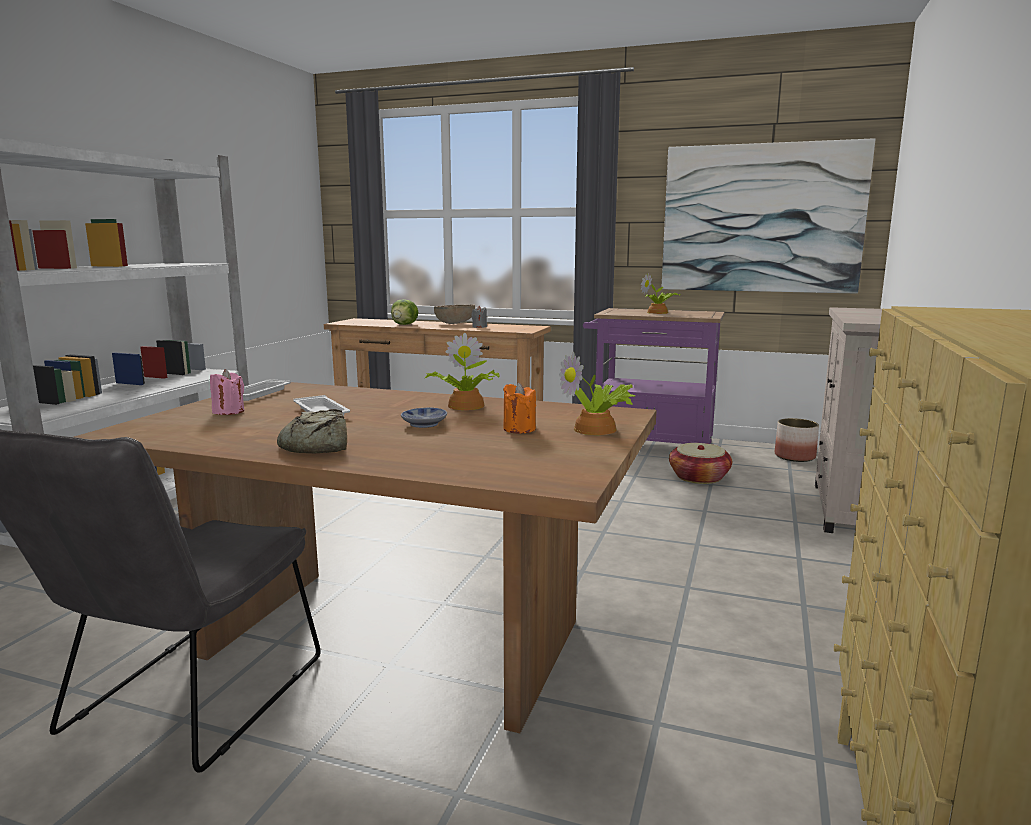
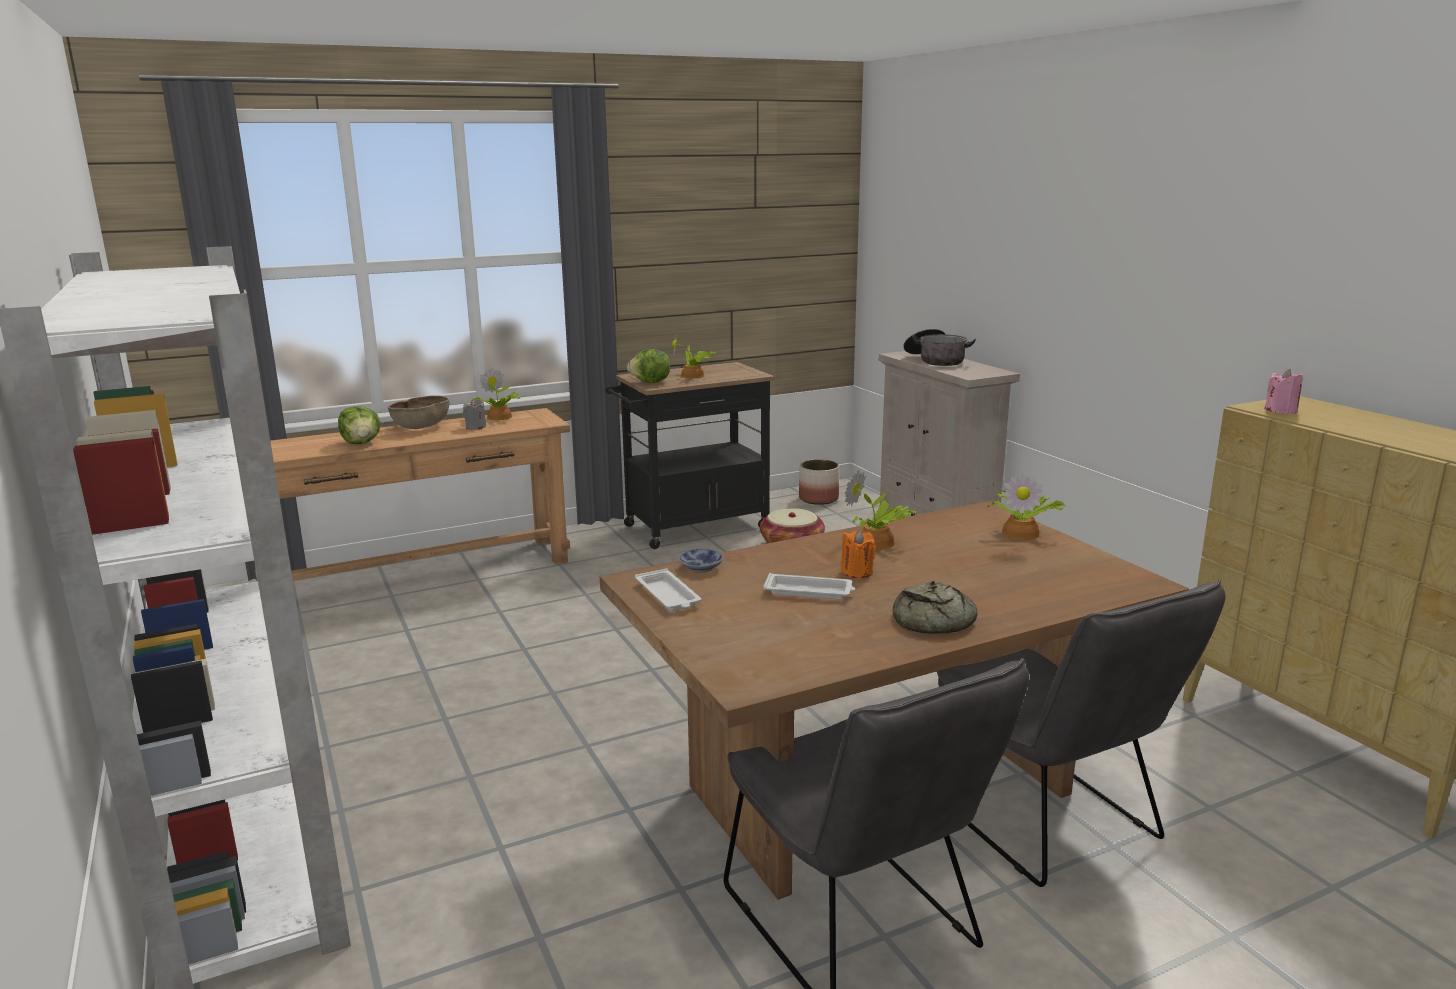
camera: 45 degrees left, 5 degrees up
(228, 411) = (733, 623): pink candle -> pink candle (1281, 410)
(424, 424) = (917, 571): bowl -> bowl (700, 567)
(450, 740) = (1050, 823): none -> grey chair
(507, 325) = (498, 417): none -> potted plant
(519, 429) = (984, 551): orange candle -> orange candle (857, 572)
(614, 312) = (650, 382): none -> lettuce
(648, 447) = (692, 528): purple cart -> black cart
(761, 219) = (752, 257): picture -> none
(869, 313) = (935, 360): none -> cooking pot

